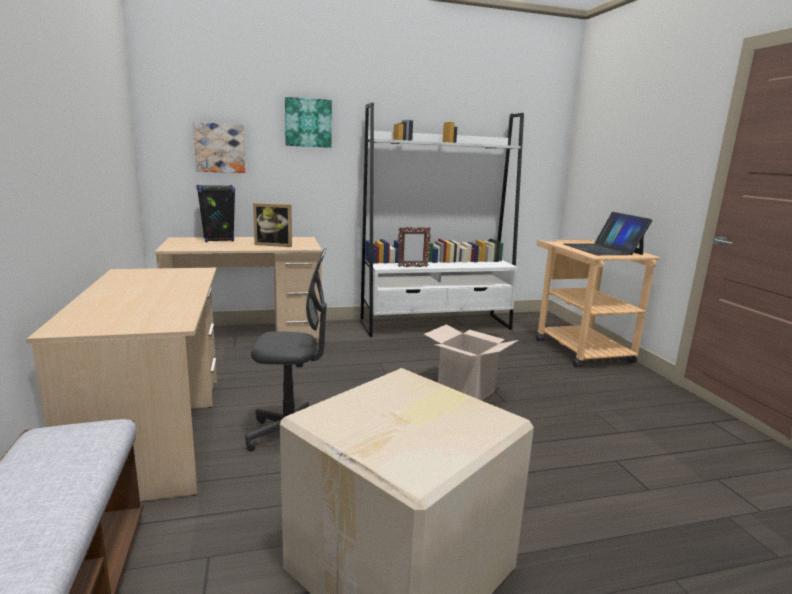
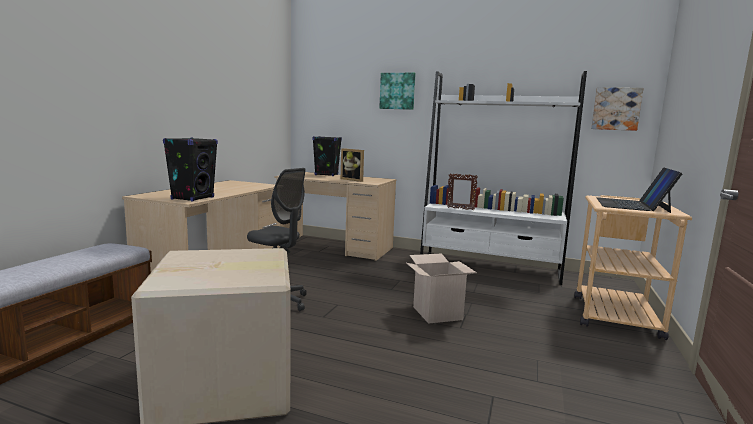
camera: 35 degrees right, 5 degrees down
(167, 318) = (193, 198): none -> black speaker
(220, 148) = (337, 111): picture -> picture (616, 109)

